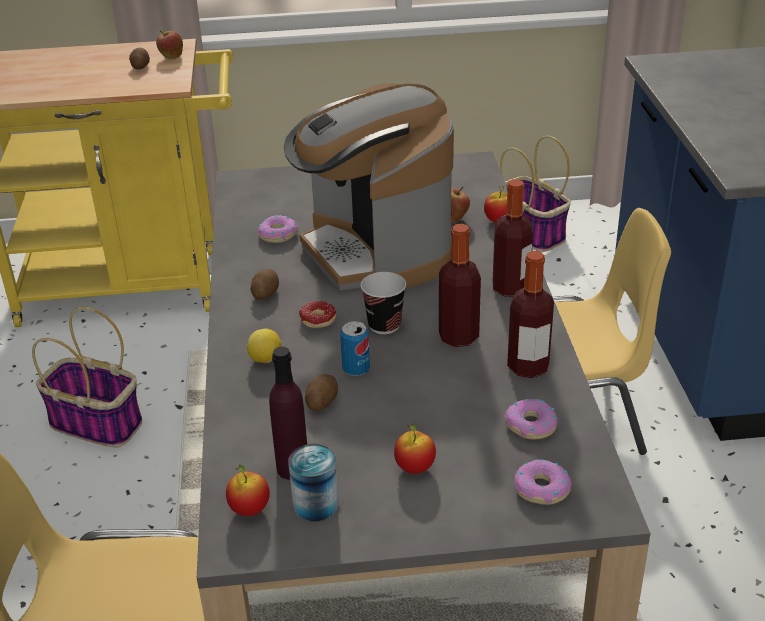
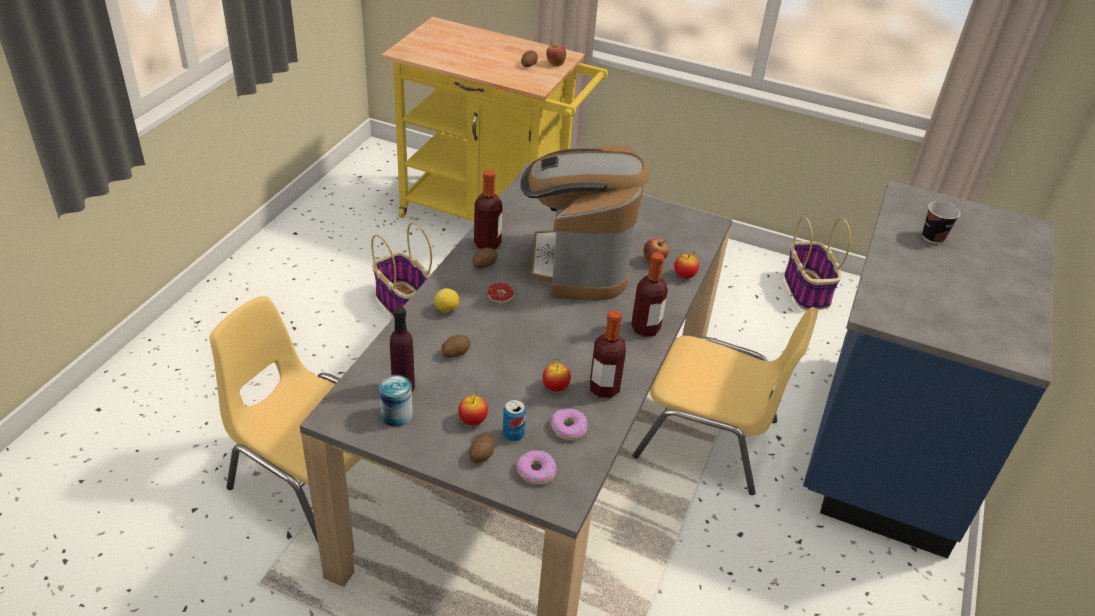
camera: 25 degrees right, 5 degrees up
(249, 509) = (359, 399): apple -> apple (555, 387)
(278, 234) = (527, 225): donut -> none
(356, 369) = (494, 340): can -> can (513, 434)
(384, 325) = (538, 318): cup -> cup (933, 237)
(458, 337) = (578, 348): bottle -> bottle (487, 244)
(463, 501) = (482, 455): none -> potato

